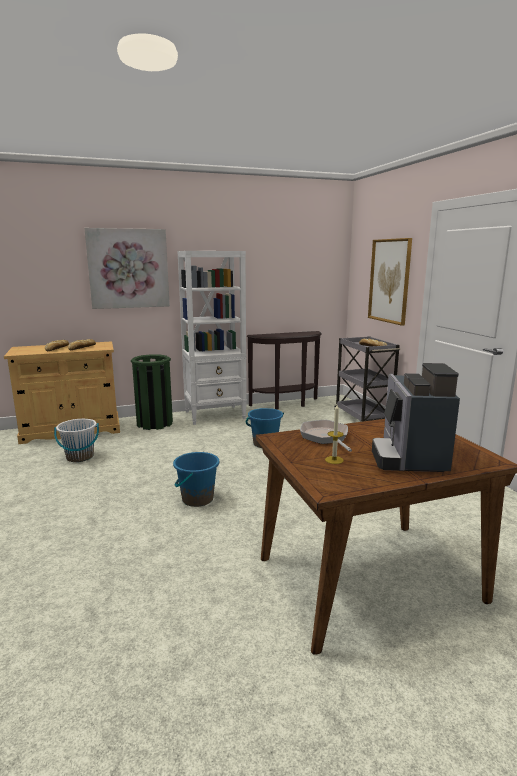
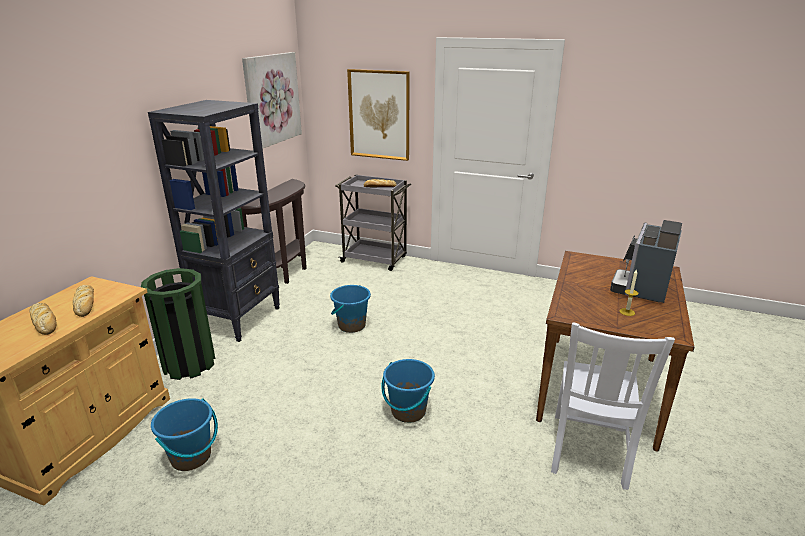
camera: 50 degrees left, 10 degrees up
(80, 457) = (191, 457): white bucket -> blue bucket
(128, 268) = (88, 154): picture -> picture (272, 99)
(215, 415) = (239, 318): white bookcase -> black bookcase
(253, 603) = (588, 452): none -> white chair
(325, 437) = (580, 297): frying pan -> none
(409, 457) = (642, 288): coffee machine -> coffee machine turned 75 degrees clockwise

